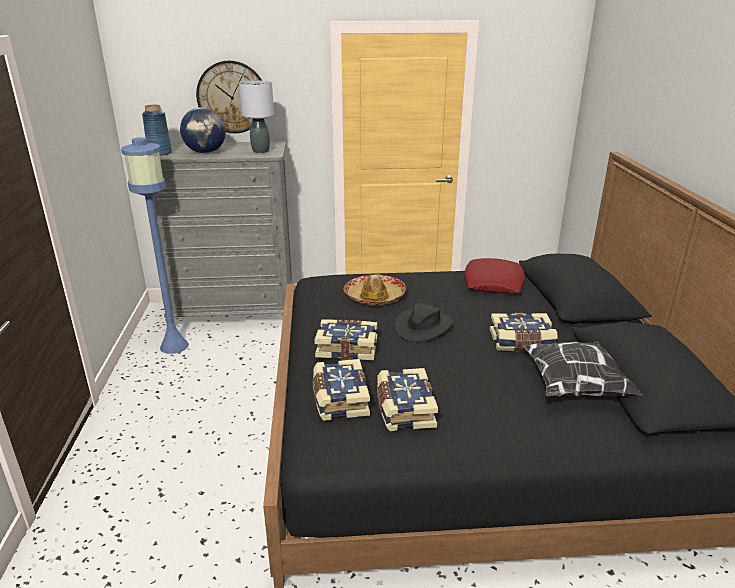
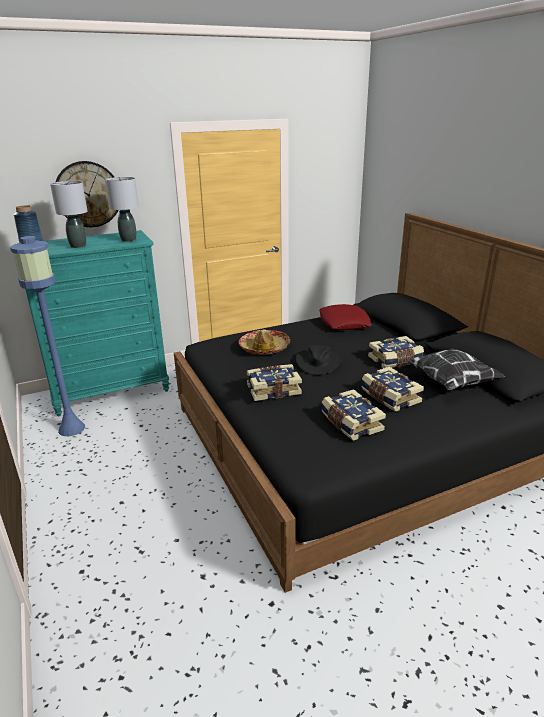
camera: 20 degrees left, 0 degrees up
(205, 152) = (78, 246): globe -> grey table lamp
(234, 314) = (111, 391): grey dresser -> turquoise dresser
(339, 399) = (297, 427): book -> book (389, 397)

